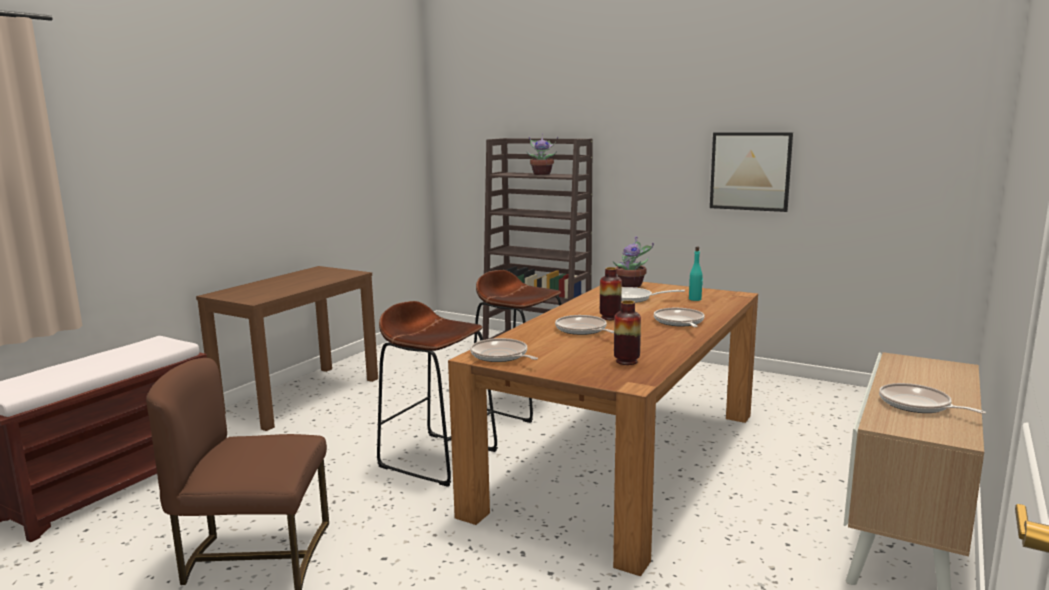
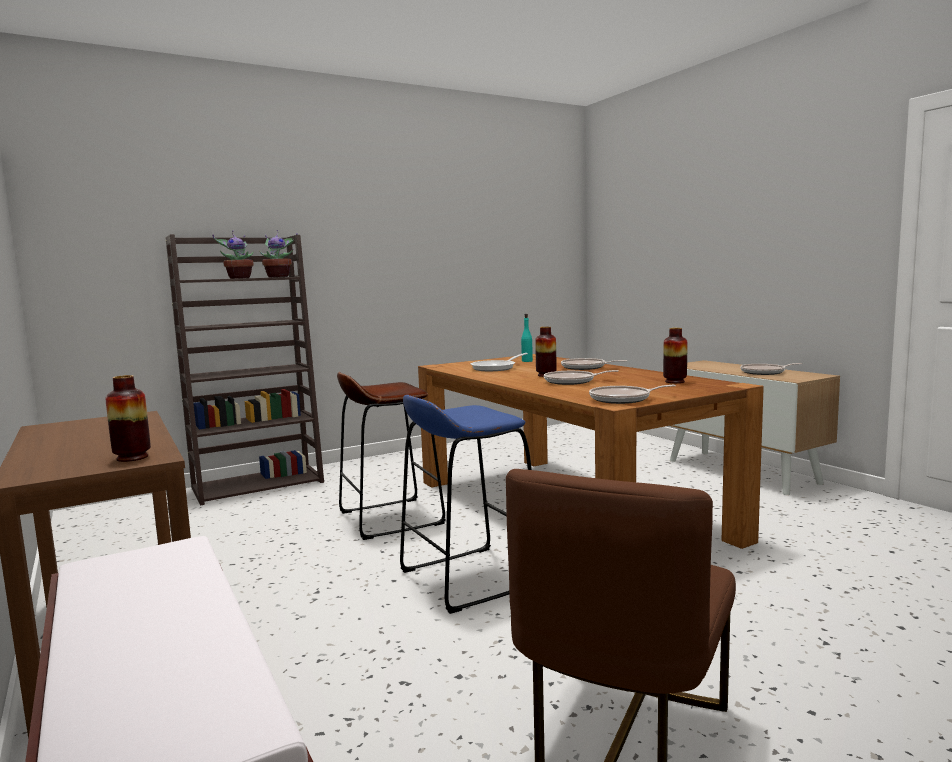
camera: 60 degrees left, 5 degrees down
(255, 297) = (132, 457): none -> vase
(438, 458) = (469, 578): brown stool -> blue stool
(632, 285) = (454, 365): potted plant -> potted plant (279, 277)
(750, 171) = (441, 266): picture -> none

